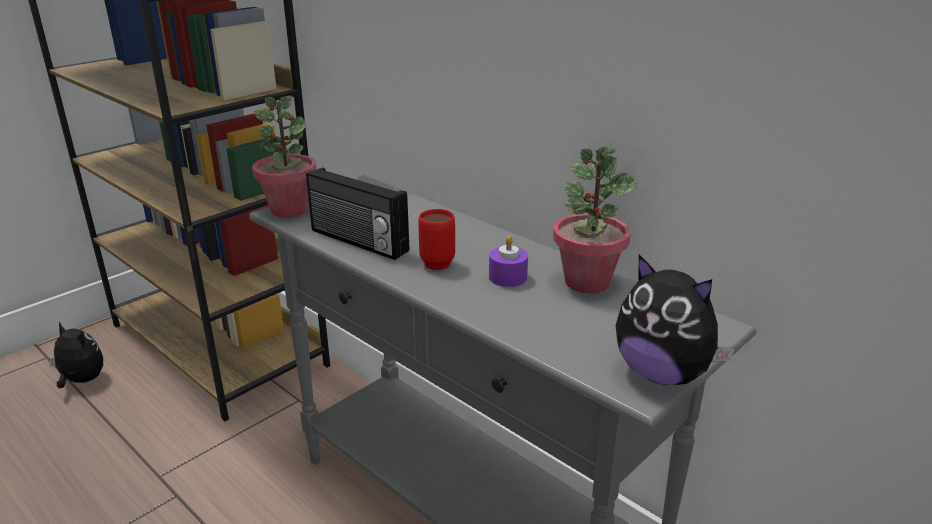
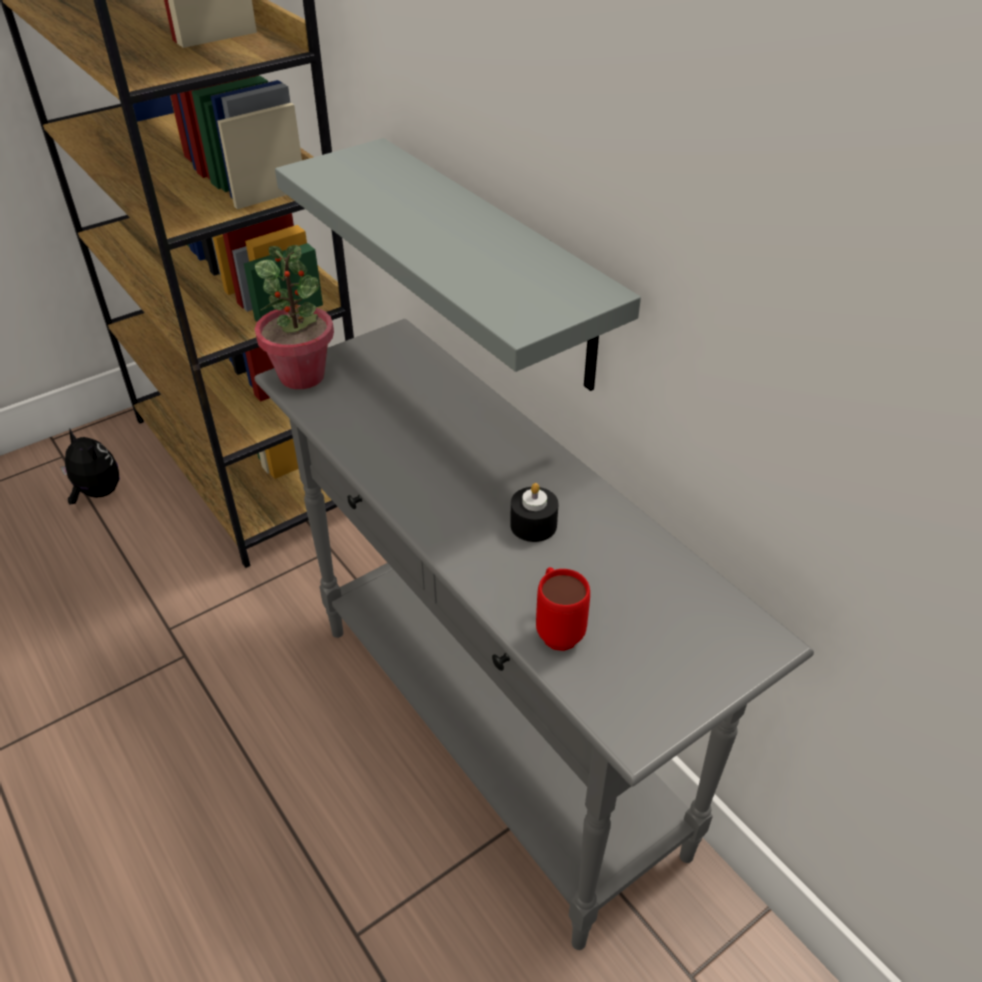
camera: 10 degrees right, 15 degrees up
(357, 241) = (370, 441): radio -> none
(434, 261) = (453, 487): red mug -> red mug (557, 629)
(443, 103) = (495, 264): none -> grey shelf
(507, 277) = (533, 525): purple candle -> black candle
(587, 282) = (627, 545): potted plant -> none
(662, 374) = (670, 710): plush toy -> none

